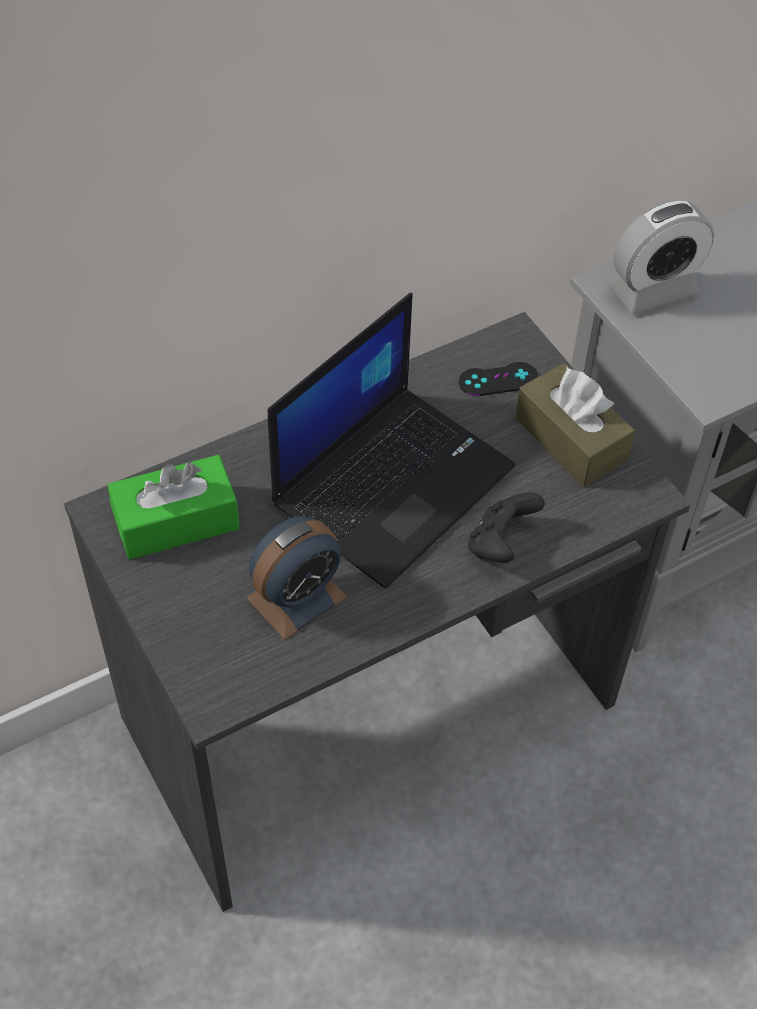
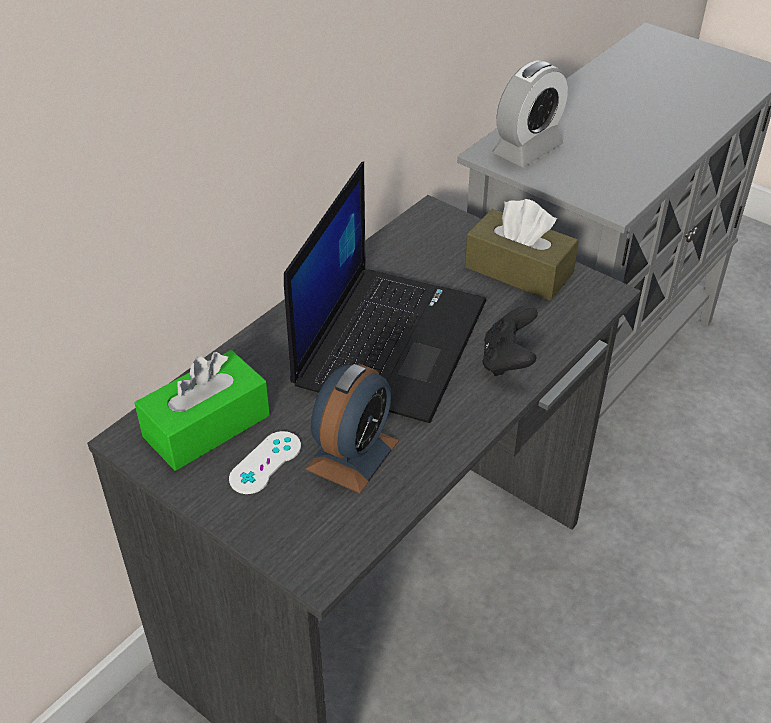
camera: 20 degrees left, 10 degrees down
(213, 578) = (265, 462): none -> white game controller
(498, 379) = (434, 245): black game controller -> none

